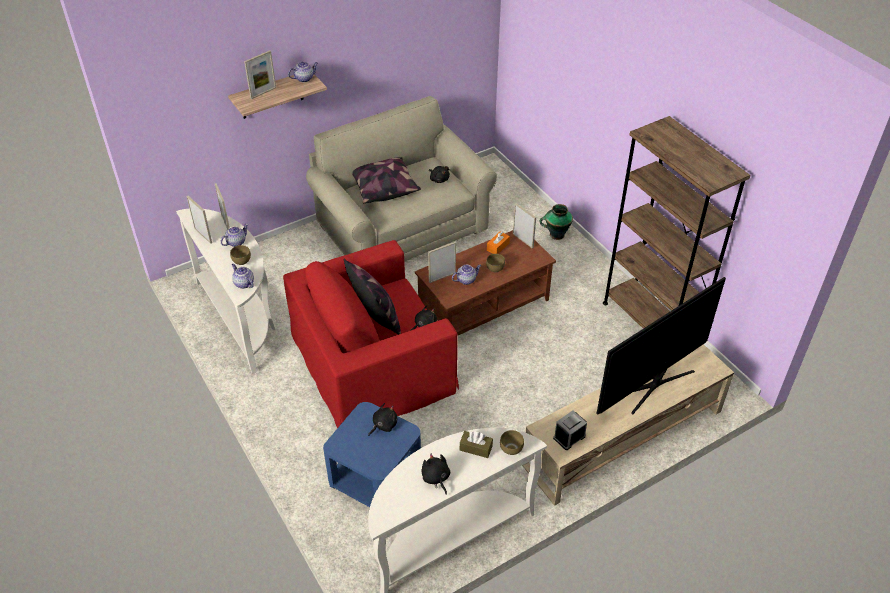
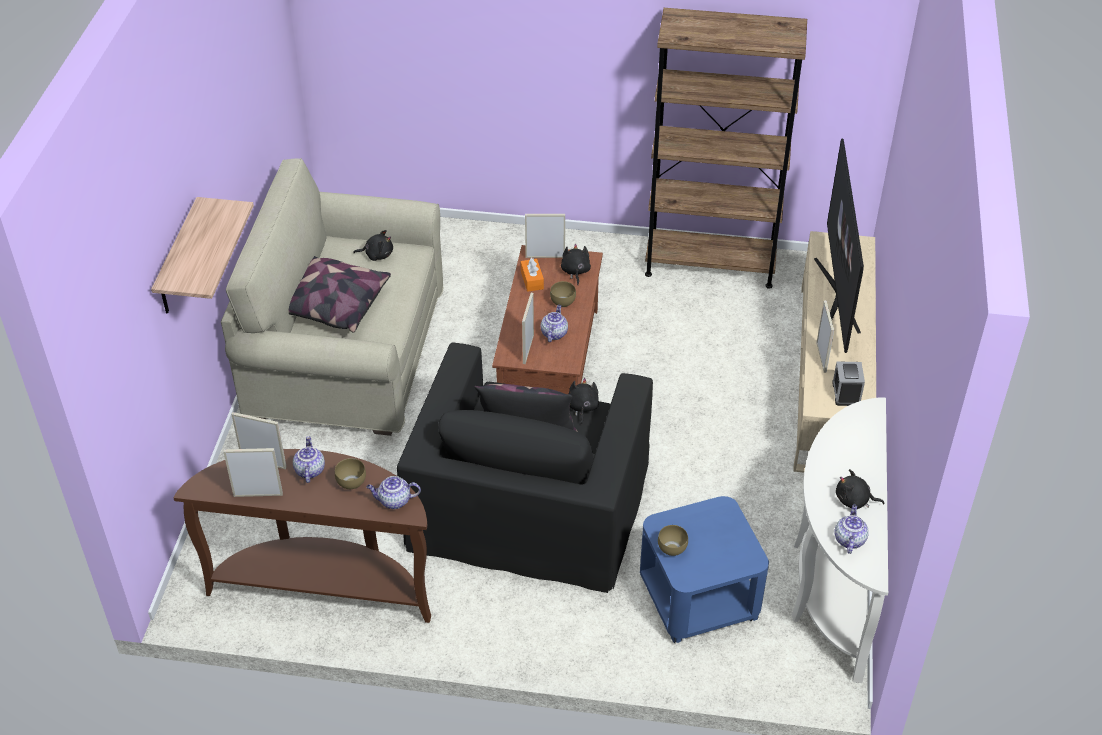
camera: 50 degrees left, 0 degrees up
(242, 319) = (325, 584): white console table -> brown console table
(263, 93) = (191, 257): picture frame -> picture frame (821, 357)
(304, 78) = (209, 210): teapot -> teapot (849, 539)
(372, 361) = (529, 503): red armchair -> black armchair
(383, 425) = (695, 522): black plush toy -> black plush toy (575, 271)
(476, 448) = (842, 449): brown tissue box -> none
(512, 449) = (868, 424): brown bowl -> brown bowl (673, 548)
(556, 235) = (510, 244): vase -> none

